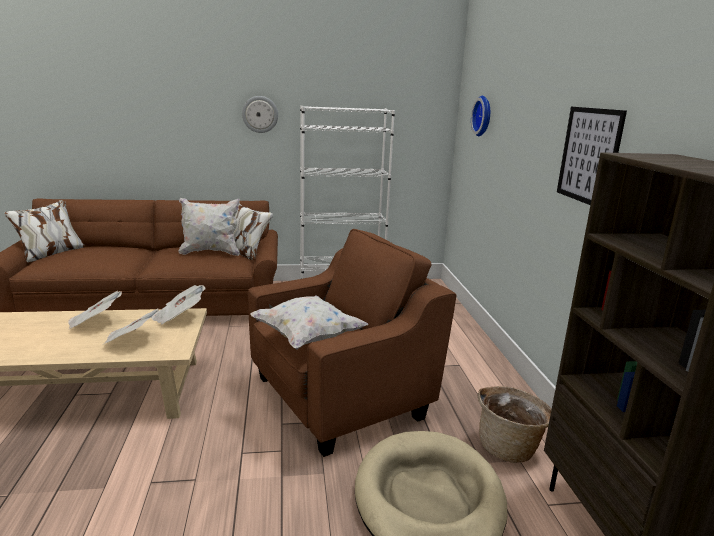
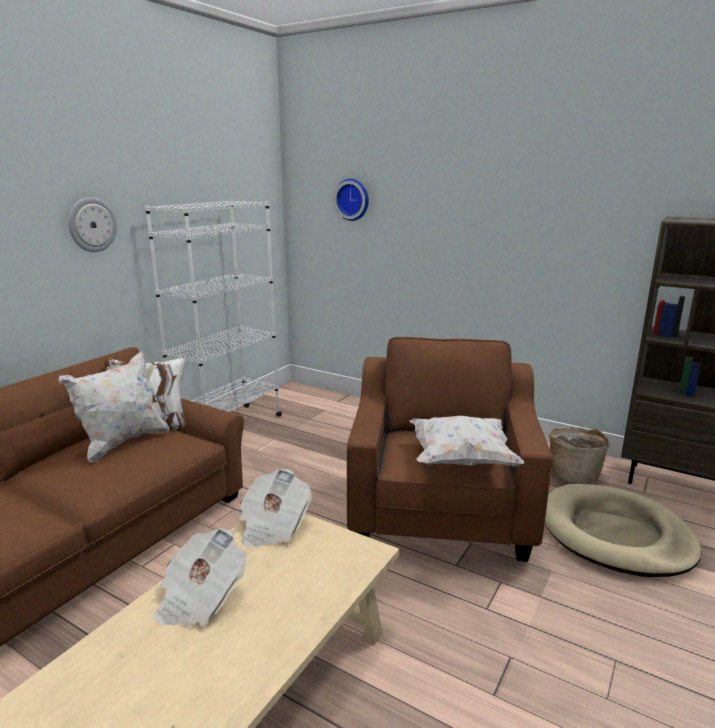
camera: 50 degrees left, 0 degrees up
(132, 340) = (299, 577): newspaper -> none
(589, 155) = (555, 225): picture -> none

